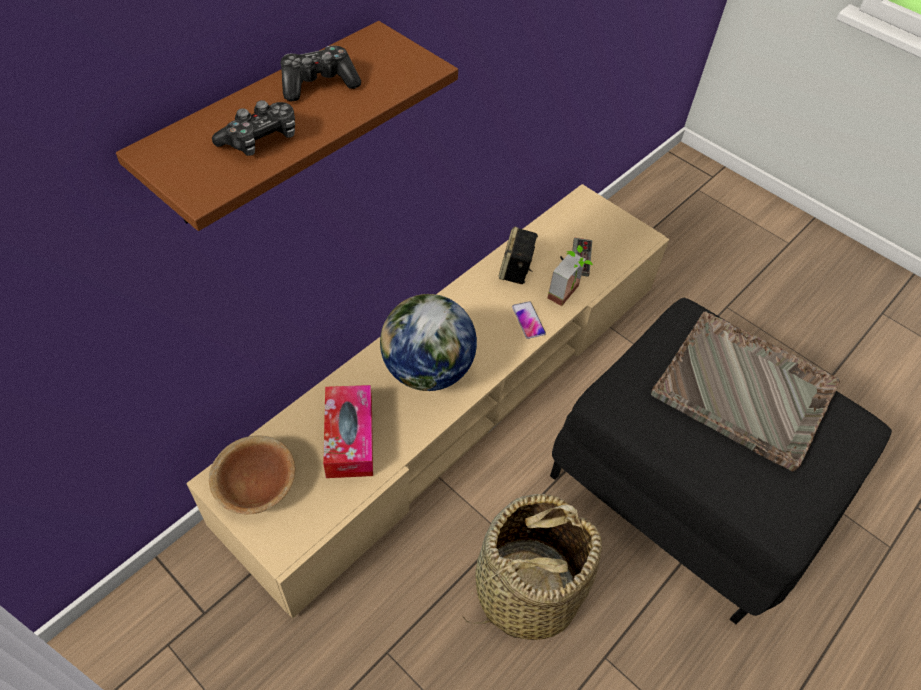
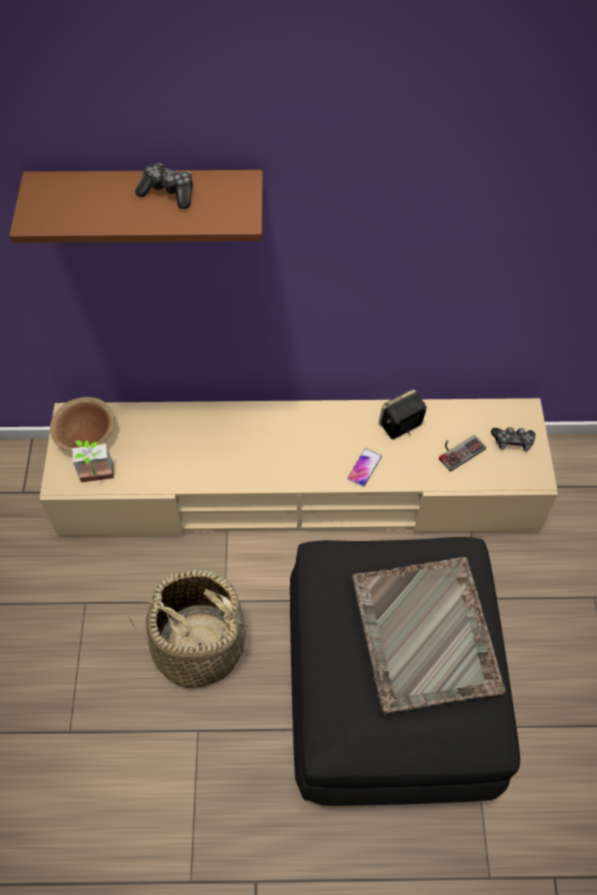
camera: 50 degrees right, 5 degrees up
(260, 139) = (94, 209): game controller -> game controller (512, 442)
(349, 438) = (163, 450): tissue box -> none
(427, 371) = (256, 447): globe -> none
(569, 295) = (417, 473): potted plant -> potted plant (97, 479)

